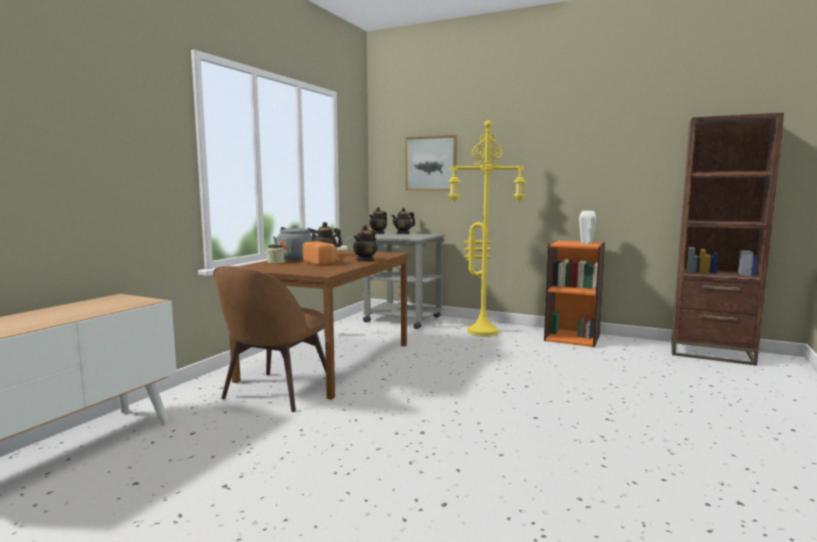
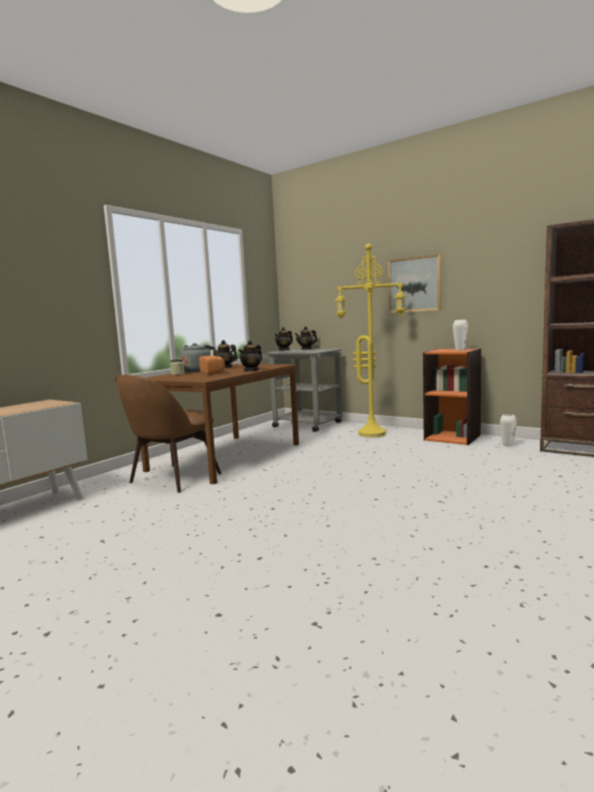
camera: 10 degrees right, 0 degrees up
(431, 164) = (328, 286): picture -> picture (414, 284)
(635, 347) = (507, 445): none -> white vase

